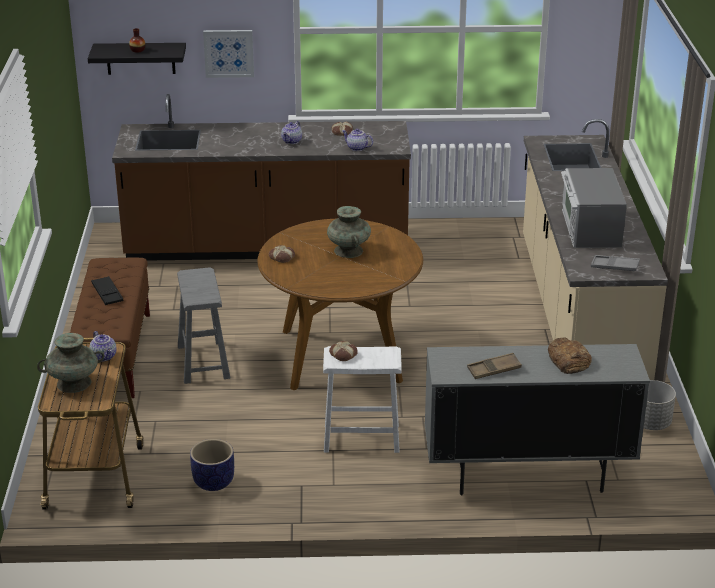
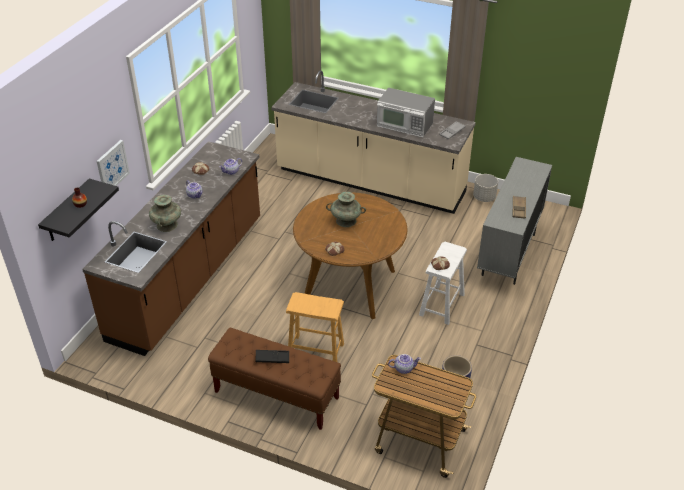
camera: 65 degrees left, 10 degrees up
(73, 383) = (431, 392): turquoise vase -> turquoise vase (167, 225)
(203, 362) = (316, 351): grey stool -> brown stool
(568, 360) = (522, 182): bread -> none

